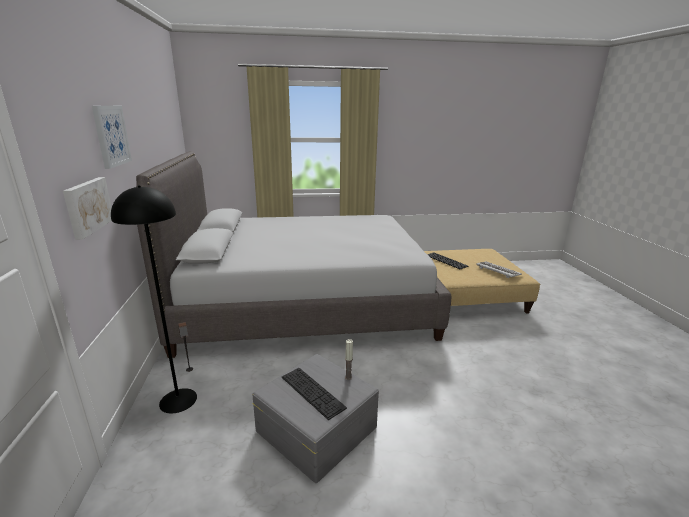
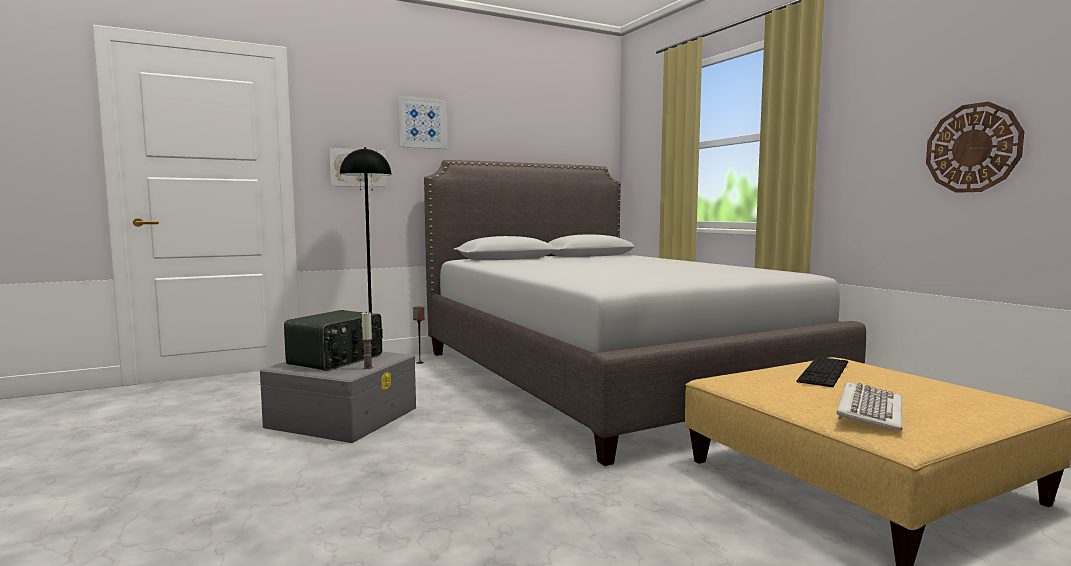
camera: 70 degrees right, 15 degrees down
(312, 392) = (337, 360): keyboard -> radio
(437, 156) = (973, 148): none -> wall clock

